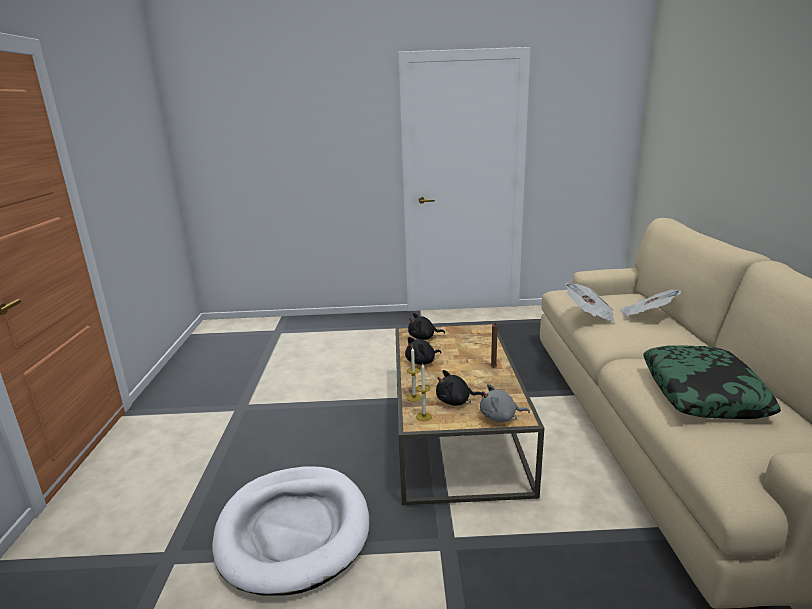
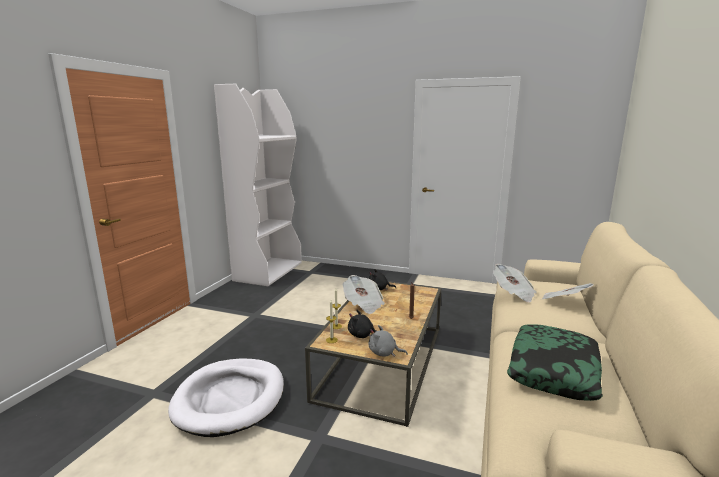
camera: 20 degrees right, 5 degrees down
(215, 341) = (268, 271): none -> white bookcase
(422, 362) = (363, 304): black plush toy -> newspaper

